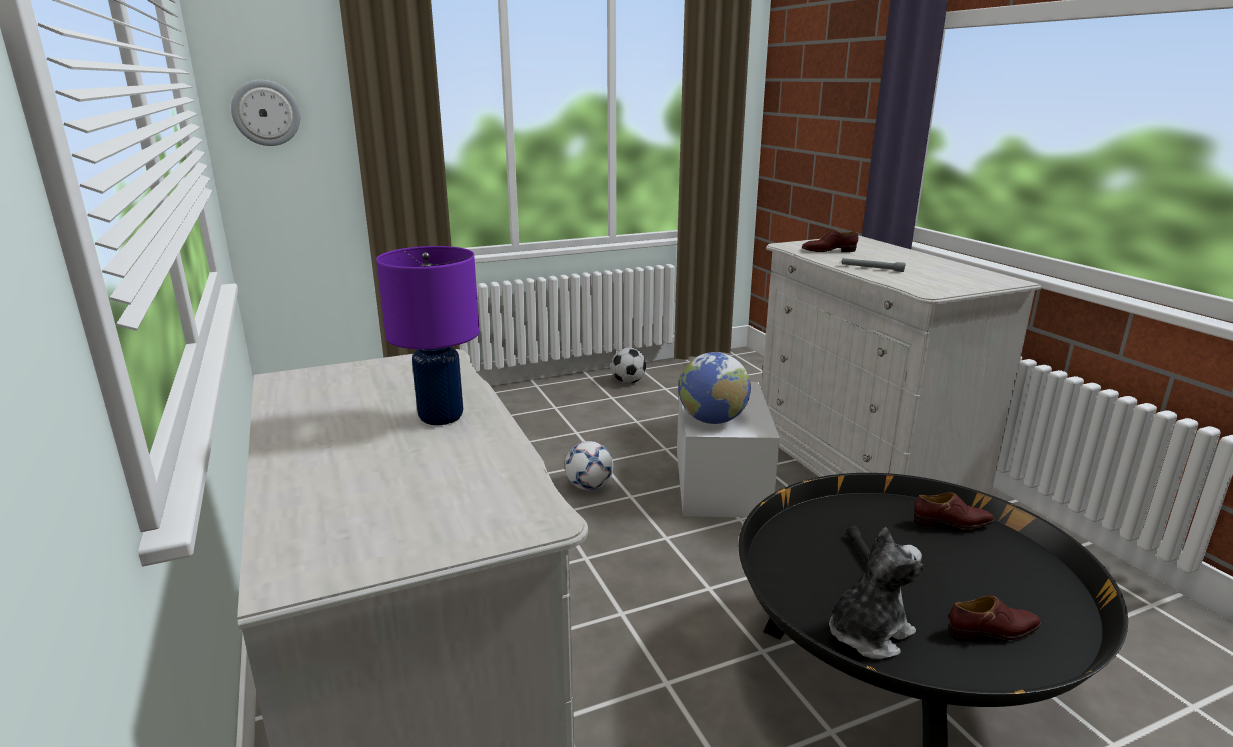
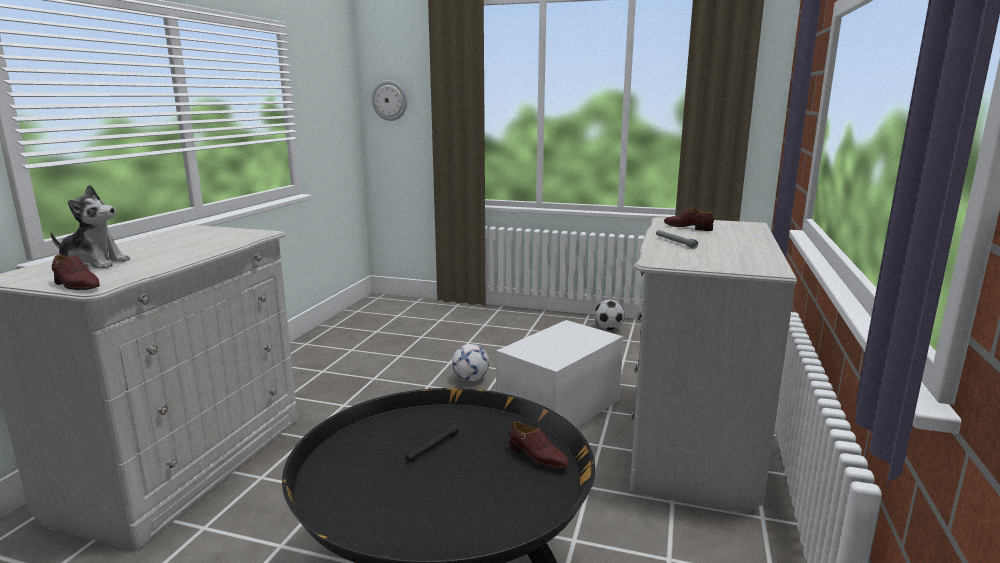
camera: 40 degrees right, 5 degrees down
(438, 418) = (185, 251): purple table lamp -> none
(712, 420) = (533, 347): globe -> none
(867, 633) = (343, 477): plush toy -> plush toy (93, 263)
(993, 632) = (412, 518): brown shoe -> brown shoe (76, 286)

